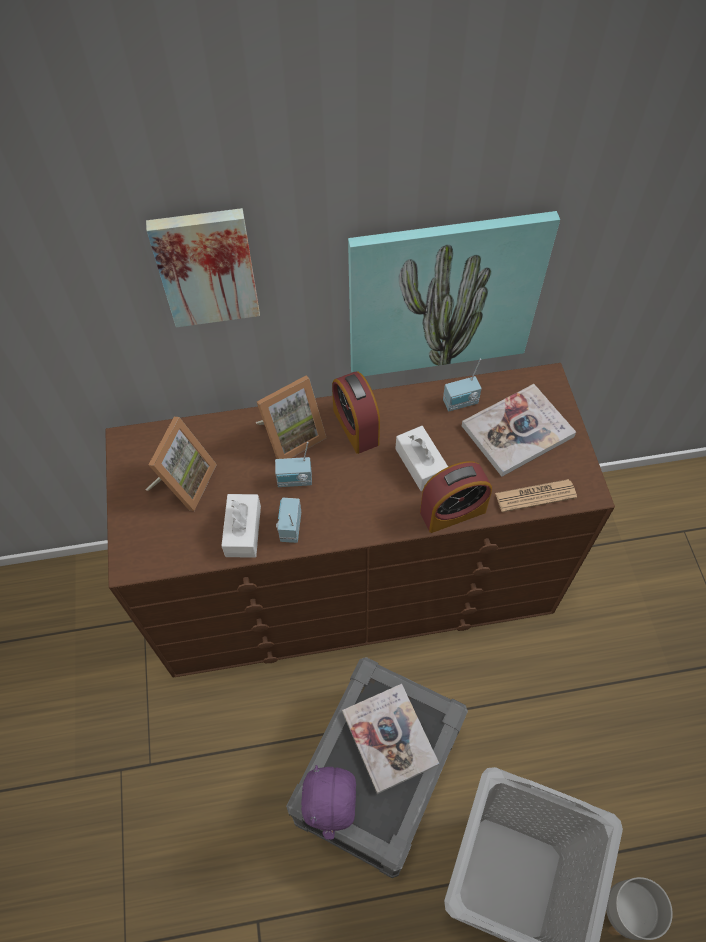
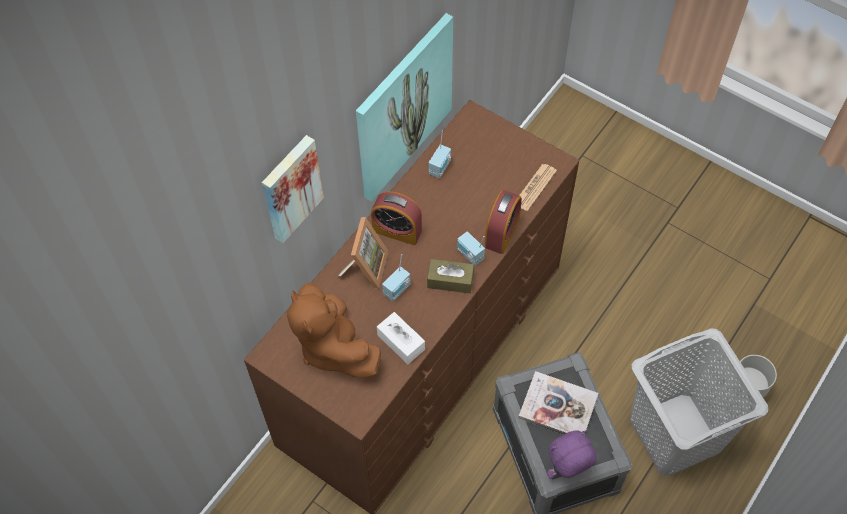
camera: 45 degrees left, 0 degrees up
(184, 482) = (333, 346): picture frame -> brown plush toy
(289, 527) = (424, 317): radio -> radio (469, 255)
(332, 808) = (567, 471): purple plush toy -> purple plush toy turned 105 degrees clockwise
(351, 514) = (450, 280): none -> brown tissue box
(420, 464) = (456, 221): white tissue box -> none
(517, 431) = (488, 159): book -> none

